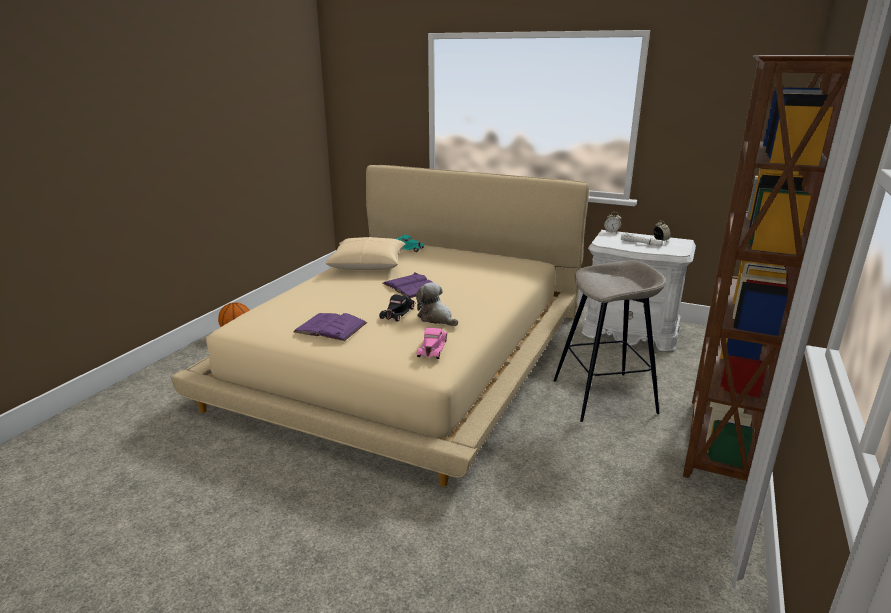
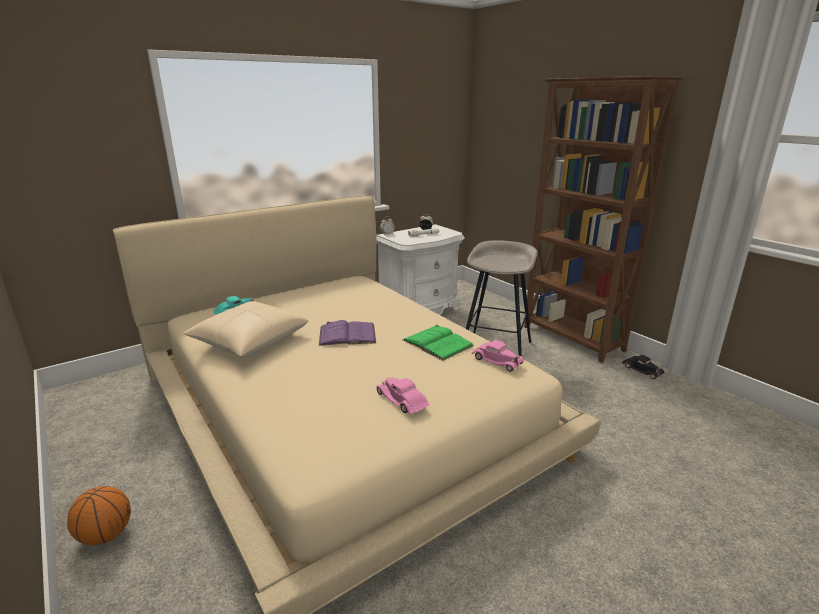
camera: 60 degrees left, 0 degrees up
(330, 327) = (402, 400): purple book -> pink toy car
(398, 312) = (405, 356): black toy car -> black toy car (641, 370)
(436, 318) = (437, 343): plush toy -> green book

